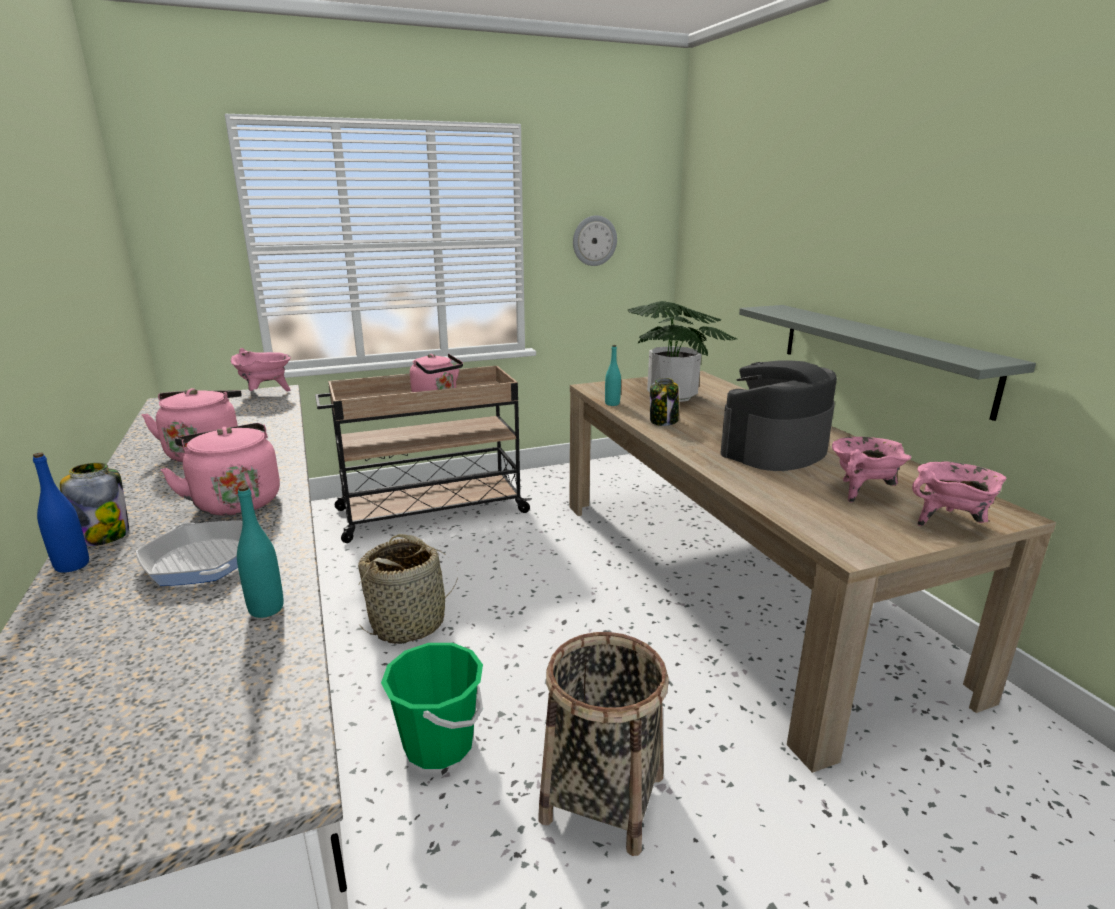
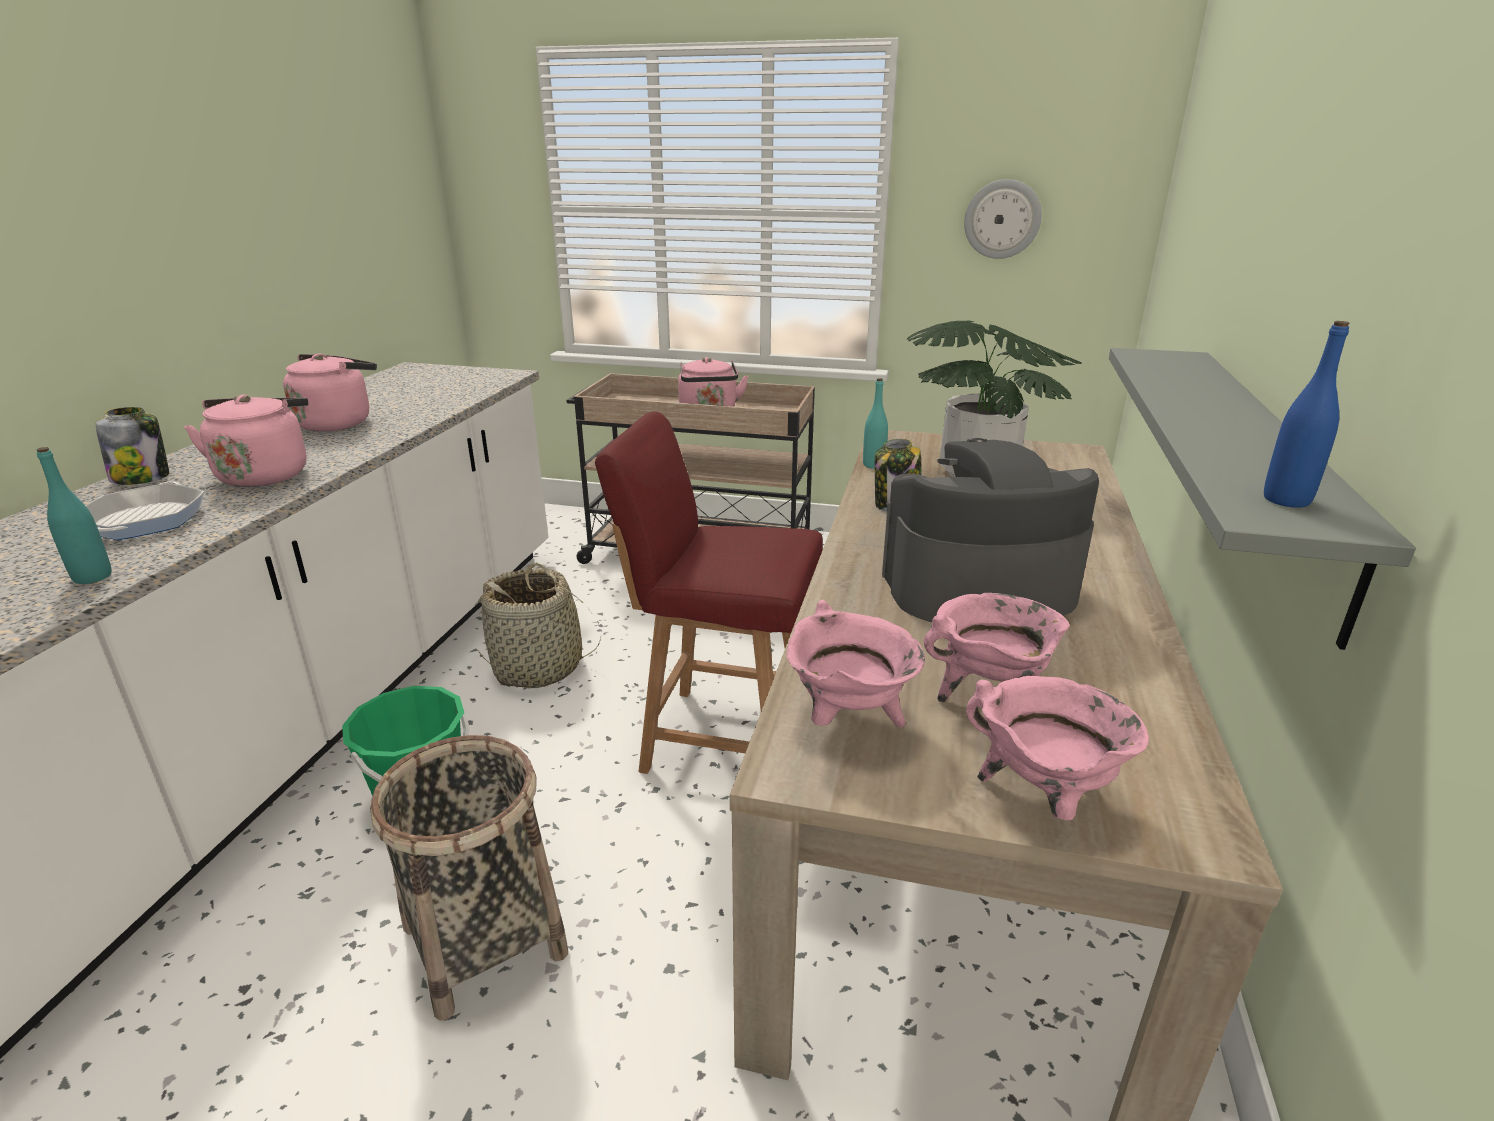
camera: 35 degrees right, 5 degrees up
(72, 565) = (84, 496): blue bottle -> blue bottle (1286, 500)
(266, 394) = (492, 375): pink cooking pot -> pink cooking pot (849, 720)
(591, 615) = (721, 738): none -> red chair

